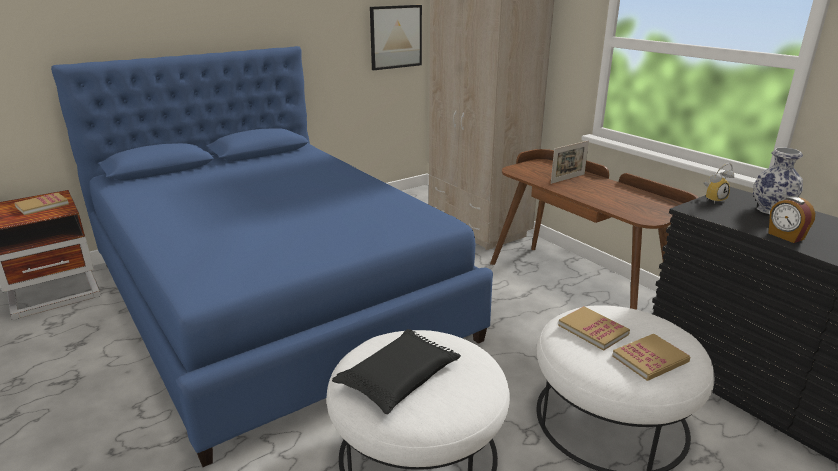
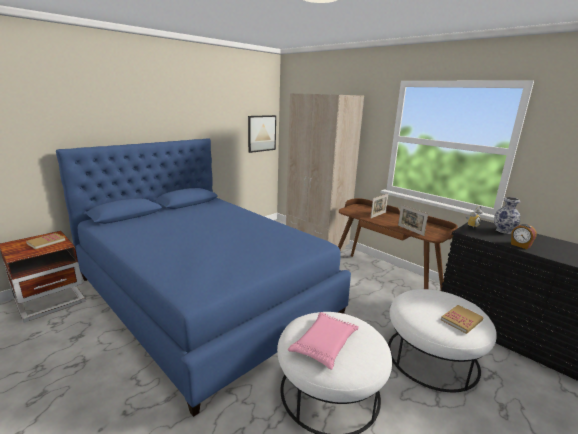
camera: 10 degrees left, 5 degrees down
(398, 375) = (324, 342): black pillow -> pink pillow
(593, 330) = (422, 304): book -> none
(611, 205) = (410, 230): none -> picture frame

